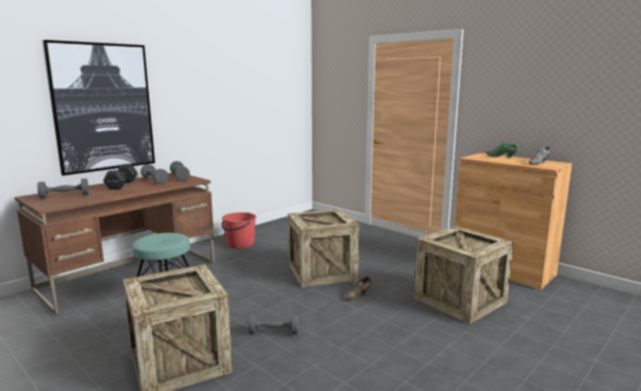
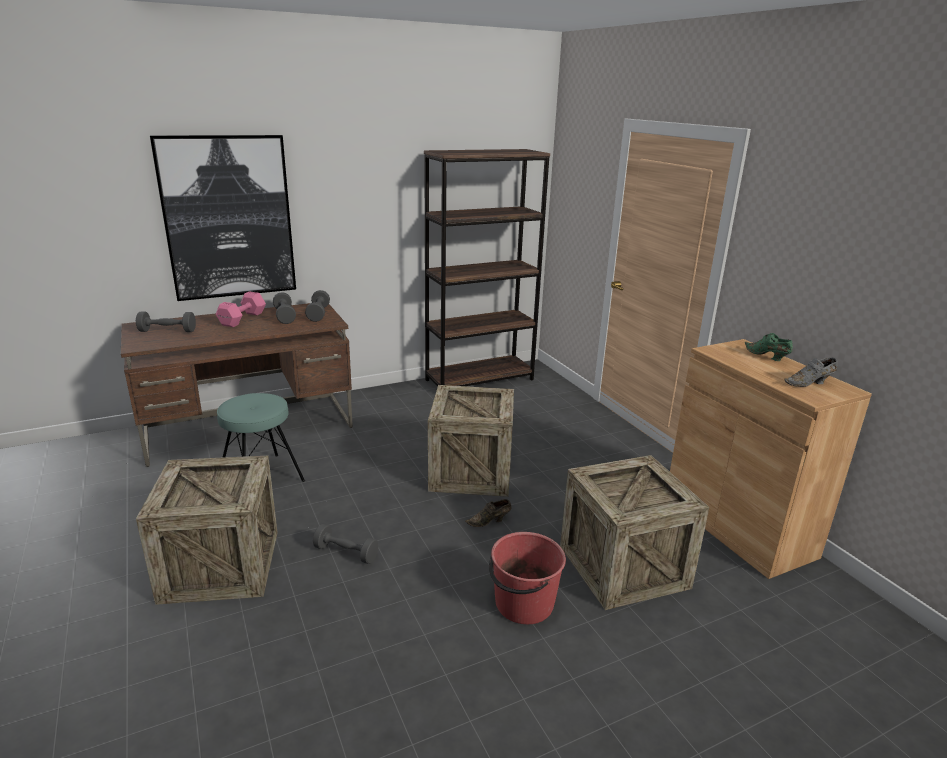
camera: 20 degrees right, 10 degrees up
(121, 185) = (241, 319): black dumbbell -> pink dumbbell
(240, 244) = (402, 403): red bucket -> red bucket (523, 604)
(283, 224) = (480, 379): none -> brown bookcase

